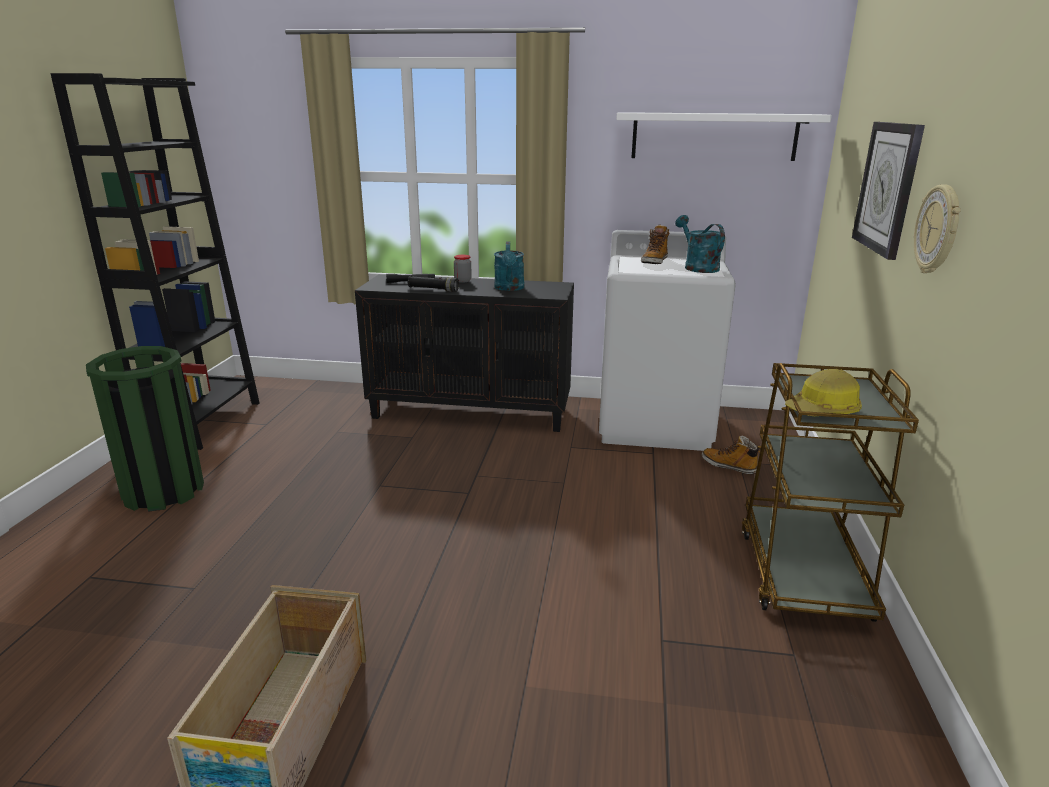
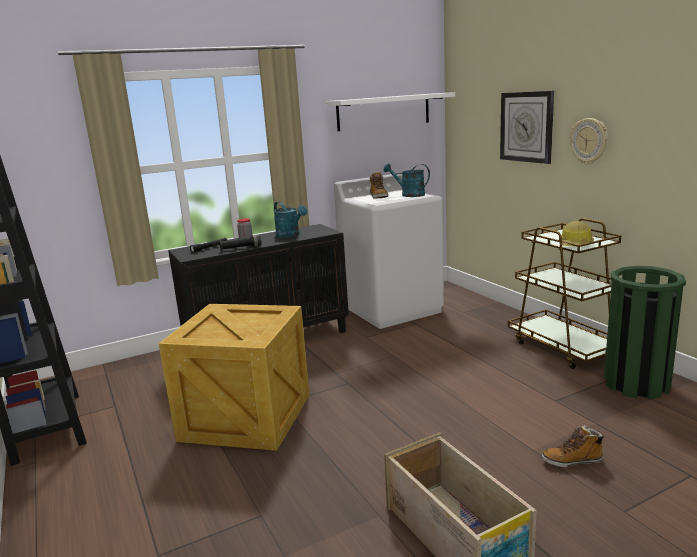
camera: 35 degrees left, 5 degrees down
(163, 491) = (109, 480): green trash can -> green trash can (636, 383)
(333, 482) = (245, 416): none -> crate
(729, 466) = (462, 315): boot -> boot (572, 461)

